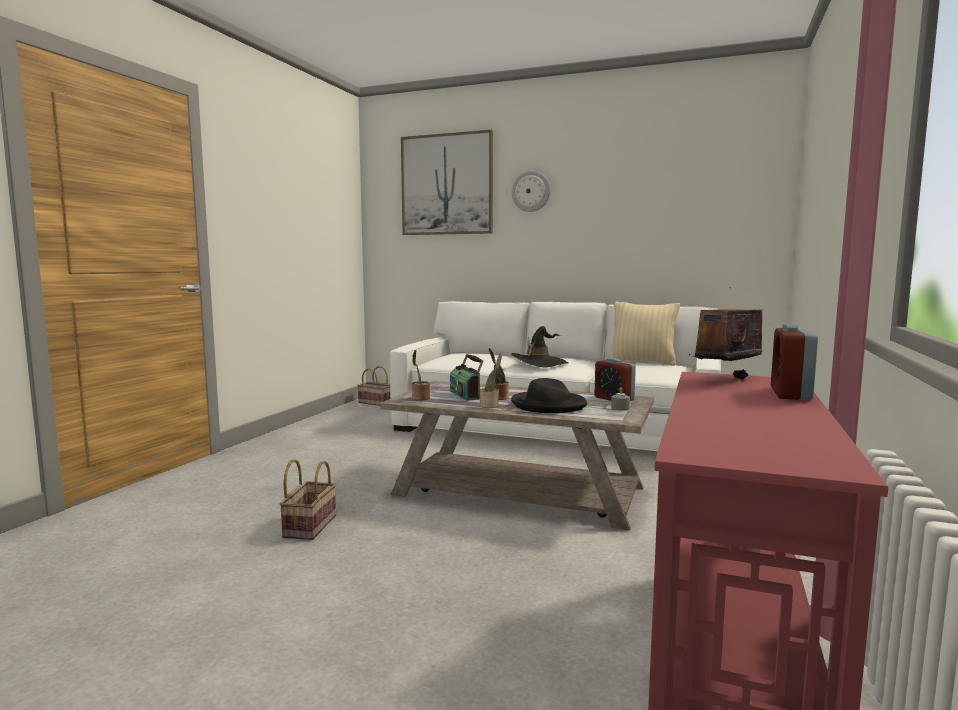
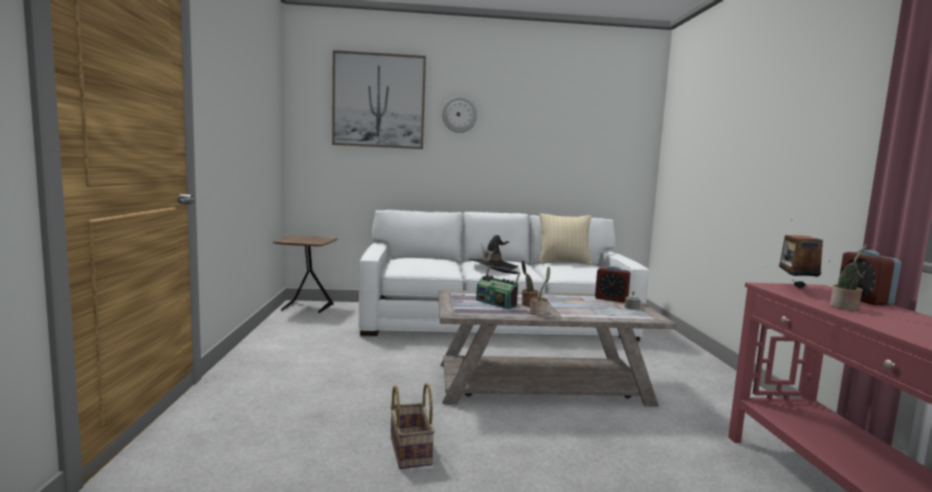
camera: 25 degrees left, 0 degrees up
(376, 403) = (307, 307): basket -> brown side table
(420, 398) = (467, 310): potted plant -> potted plant (845, 308)
(548, 405) = (579, 309): black hat -> none

